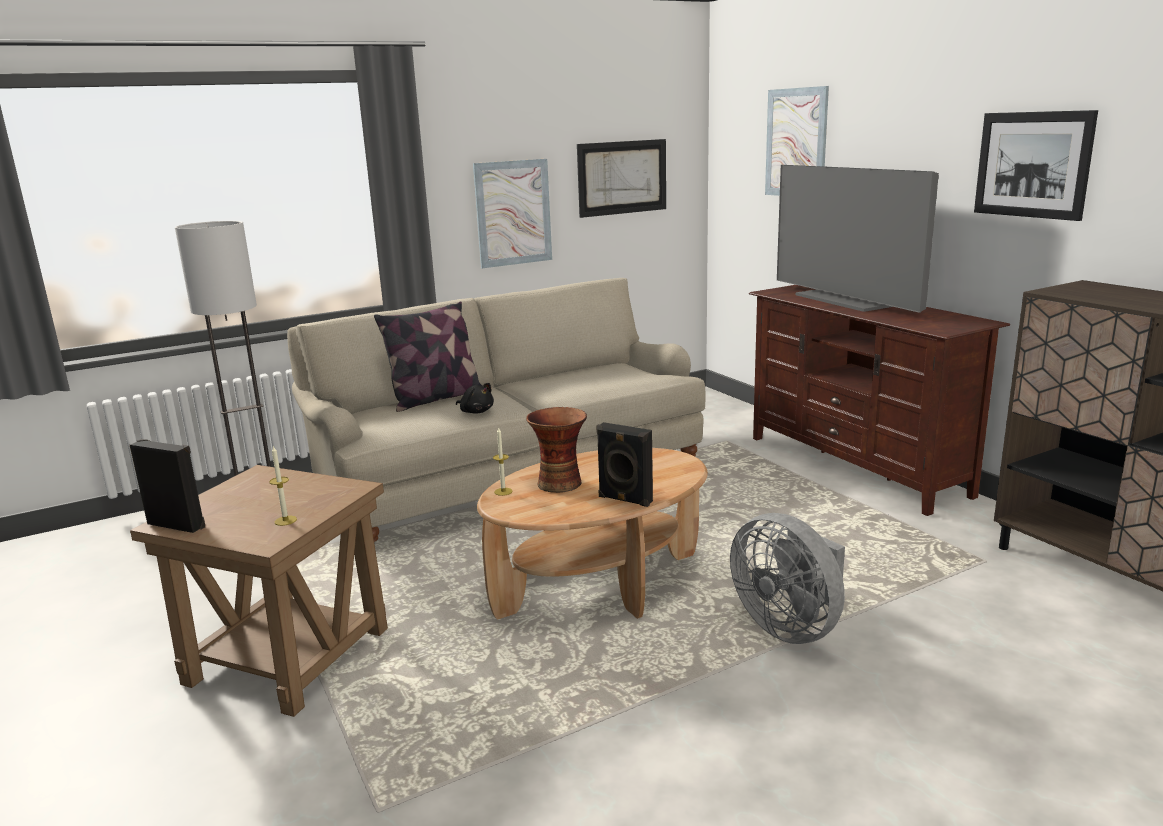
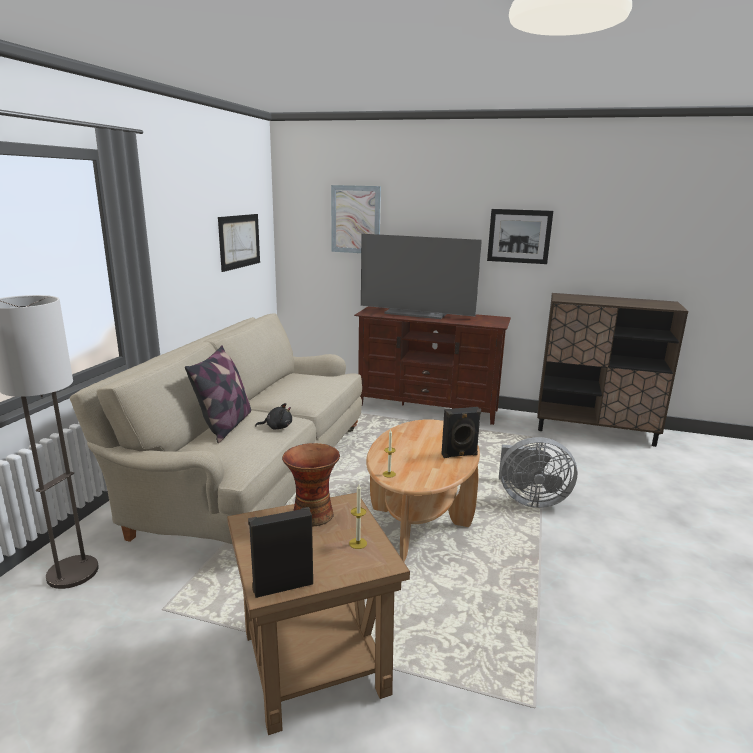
camera: 45 degrees left, 0 degrees up
(513, 213) = (188, 271): picture -> none
(559, 483) = (408, 457): vase -> vase (311, 514)

